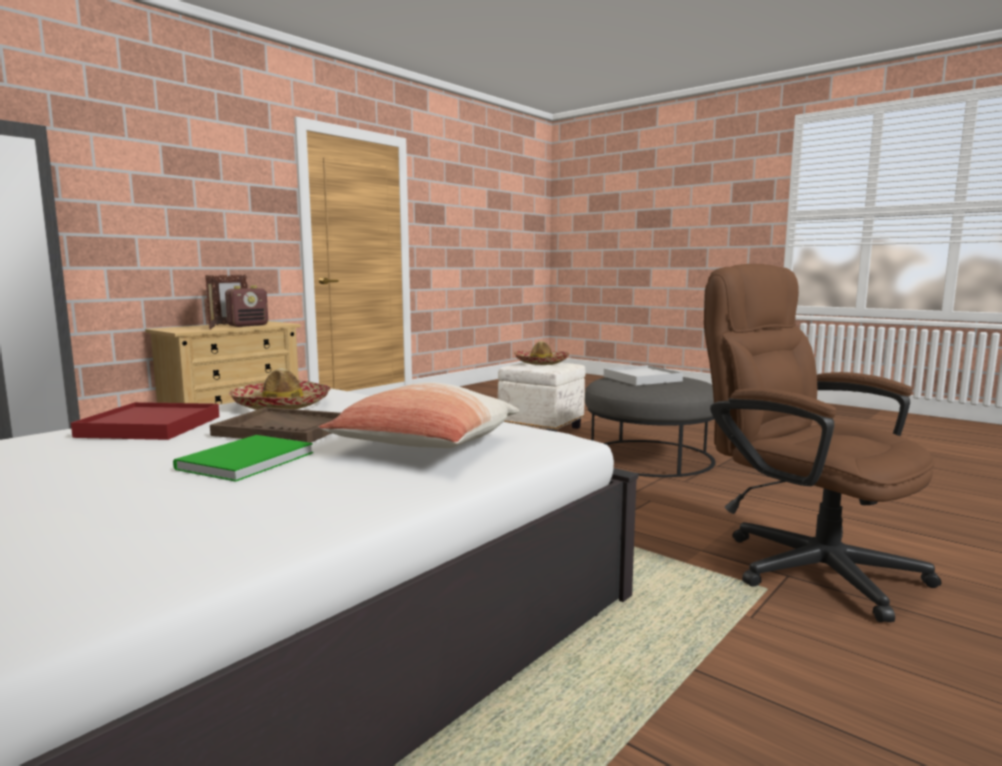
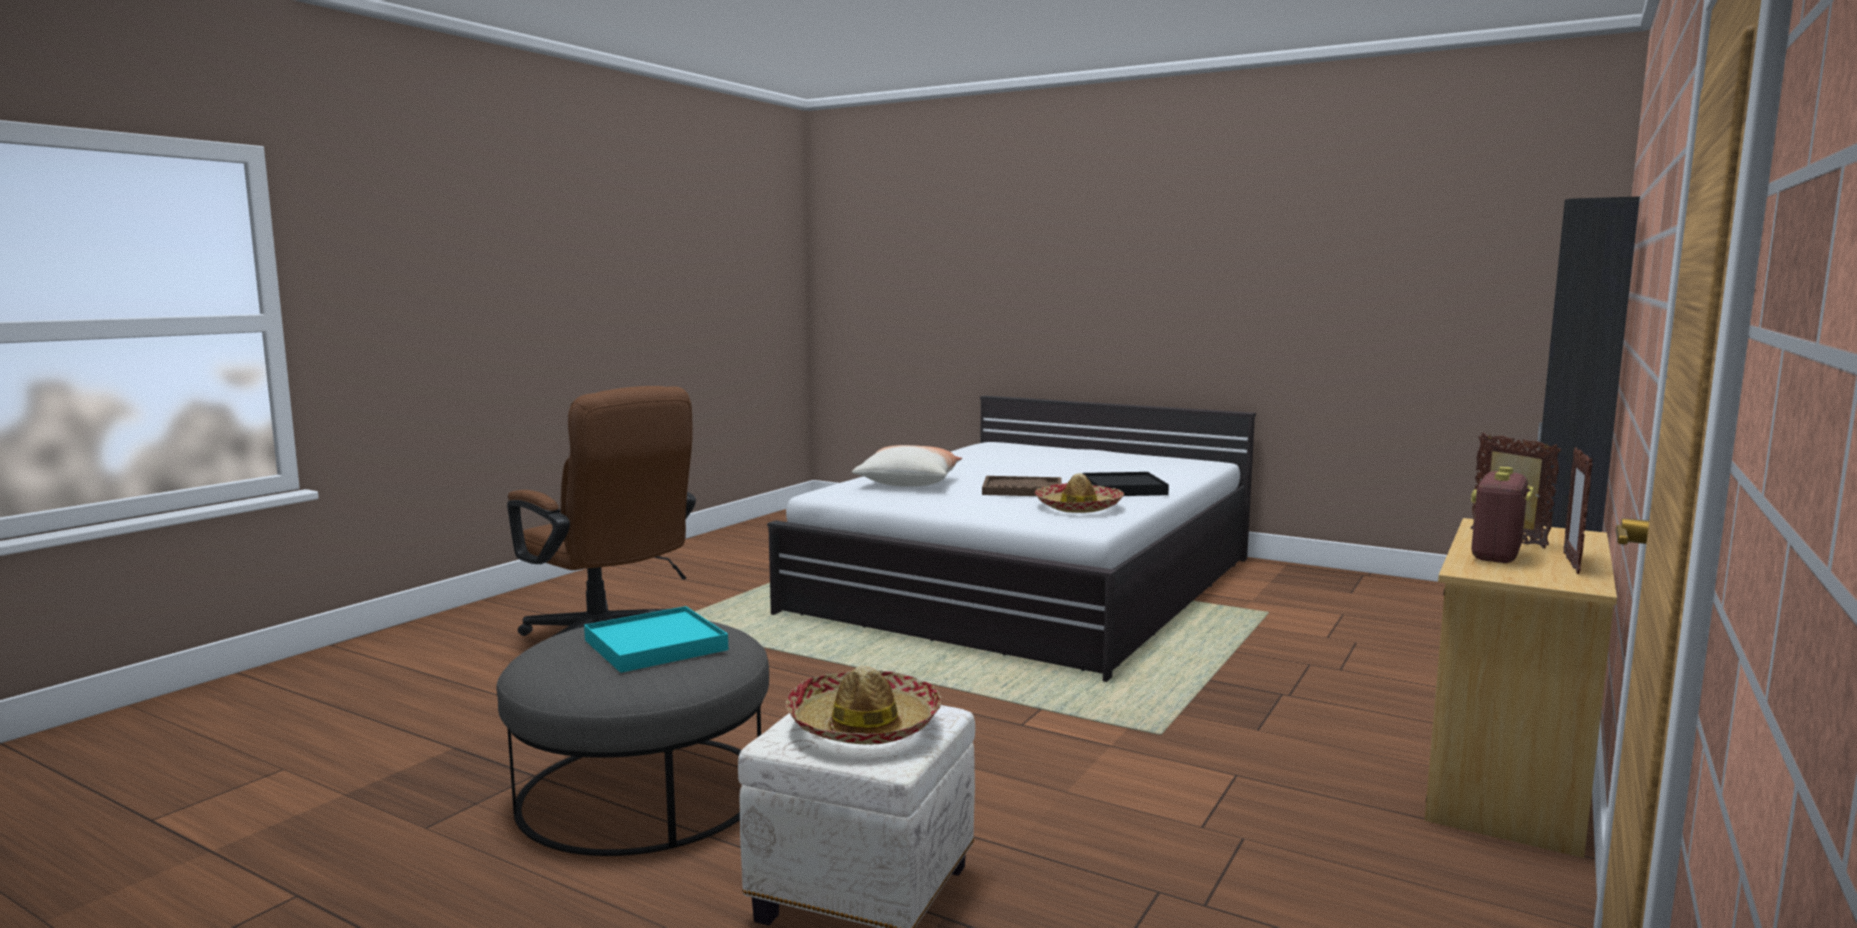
camera: 170 degrees right, 0 degrees up
(151, 426) = (1124, 489): red tray -> black tray
(241, 461) = (1002, 475): green book -> none
(641, 379) = (656, 645): white tray -> turquoise tray

